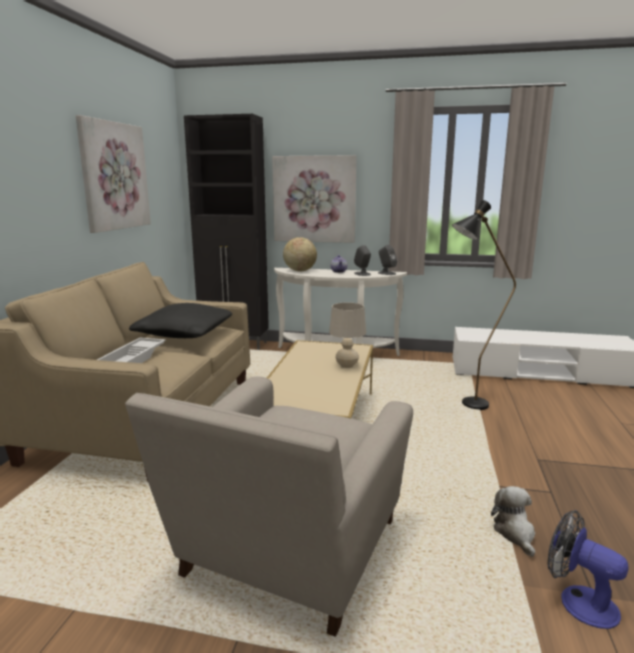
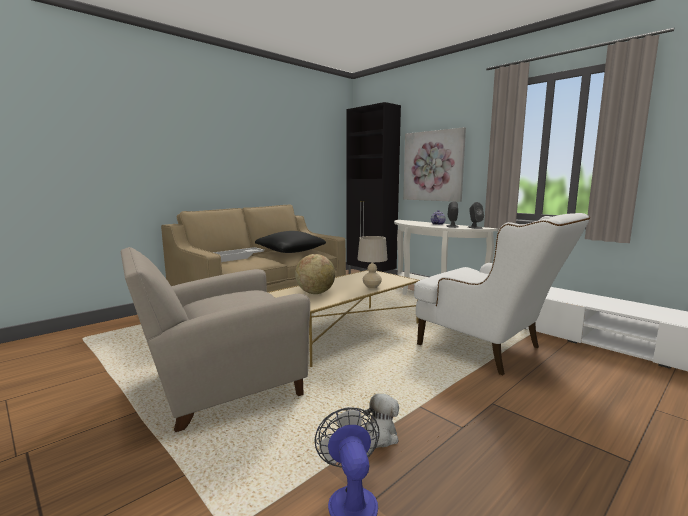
camera: 35 degrees right, 5 degrees down
(115, 176) = (284, 149): picture -> none
(300, 271) = (409, 222): globe -> globe (315, 293)
(466, 406) = (490, 350): black floor lamp -> white armchair

